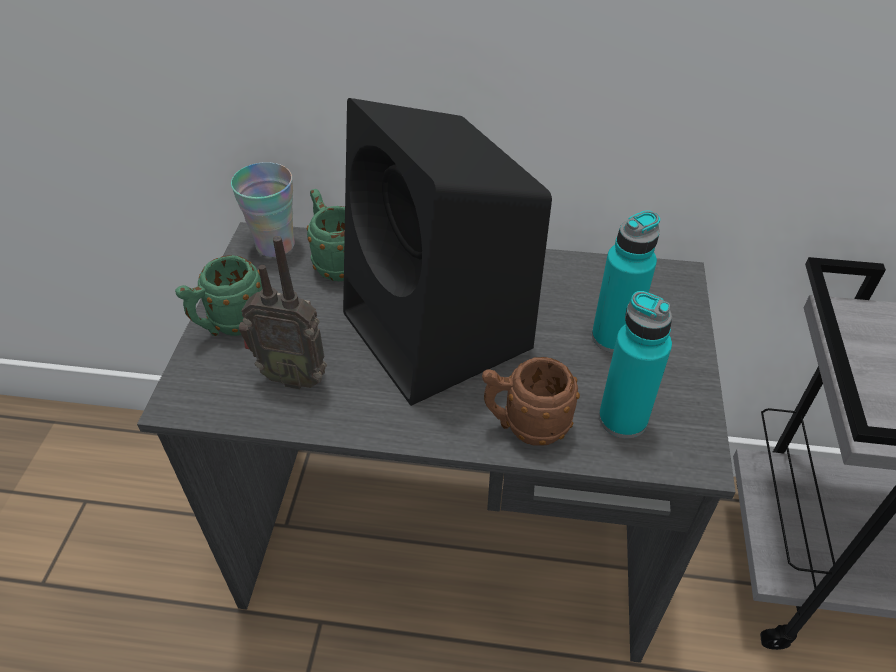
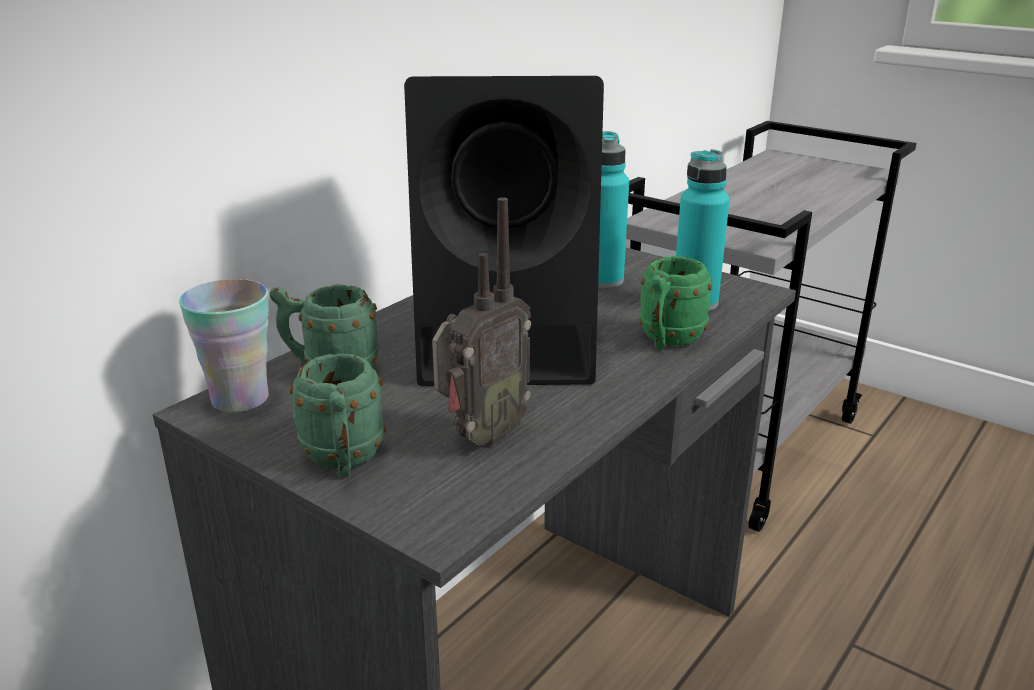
camera: 60 degrees left, 20 degrees down
(525, 425) = (667, 340): brown mug -> green mug

